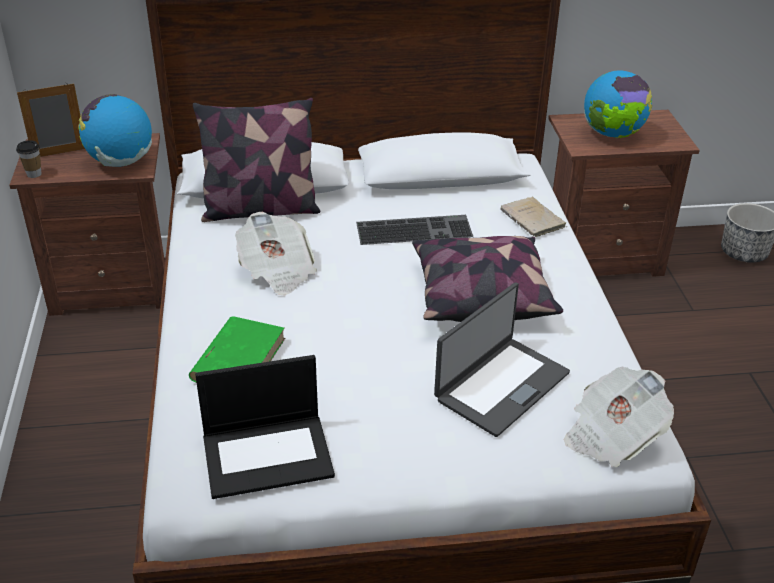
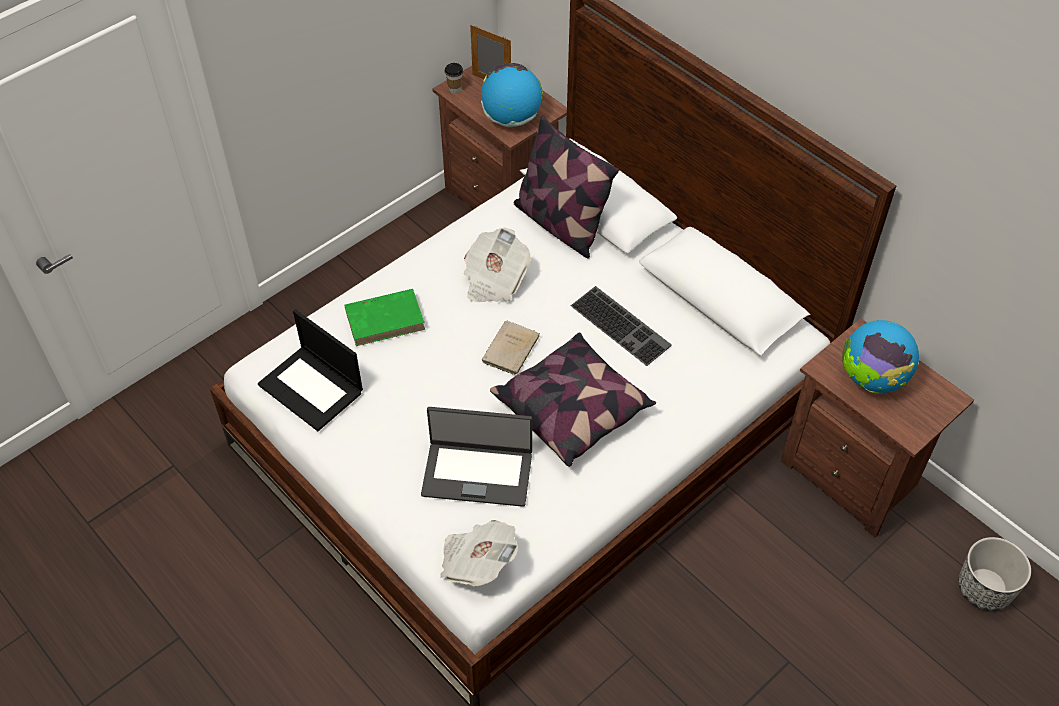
camera: 55 degrees right, 15 degrees up
(533, 220) = (709, 392): beige book -> beige book (510, 350)

